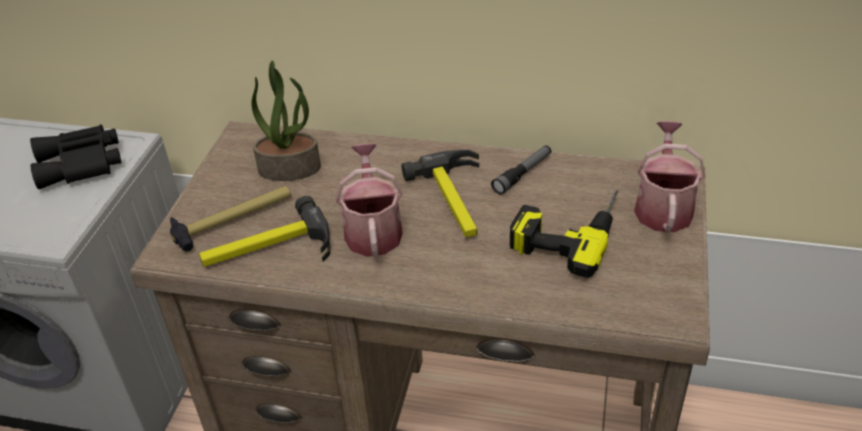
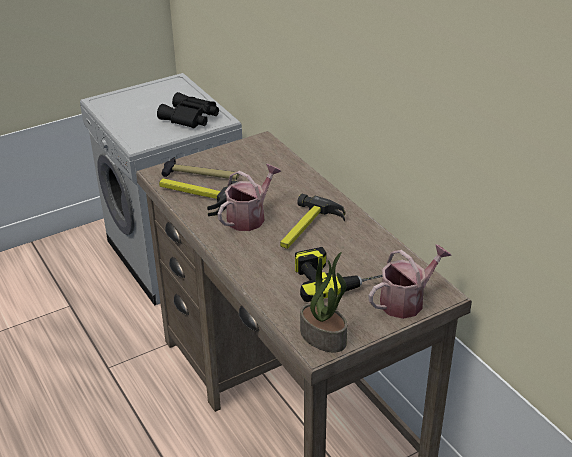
camera: 45 degrees right, 5 degrees down
(290, 168) = (259, 168): potted plant -> potted plant (324, 337)
(522, 174) = (361, 238): flashlight -> none

